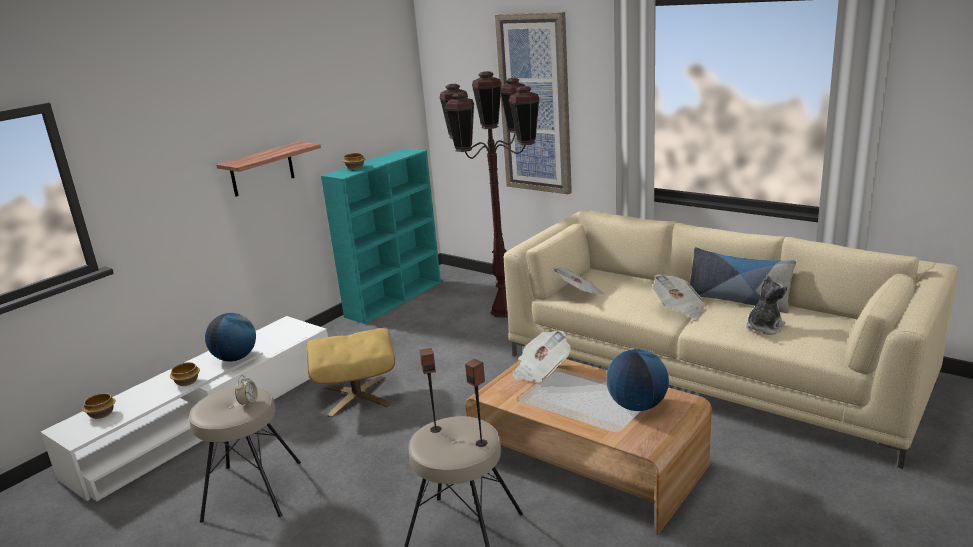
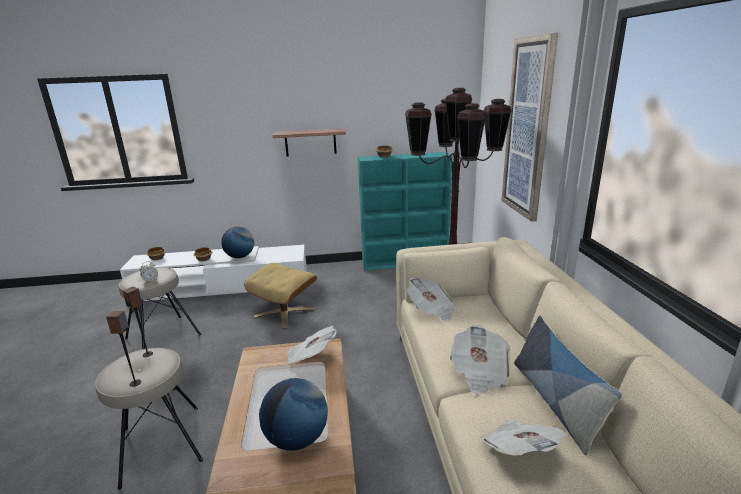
camera: 45 degrees right, 0 degrees up
(764, 327) = (519, 451): plush toy -> newspaper

